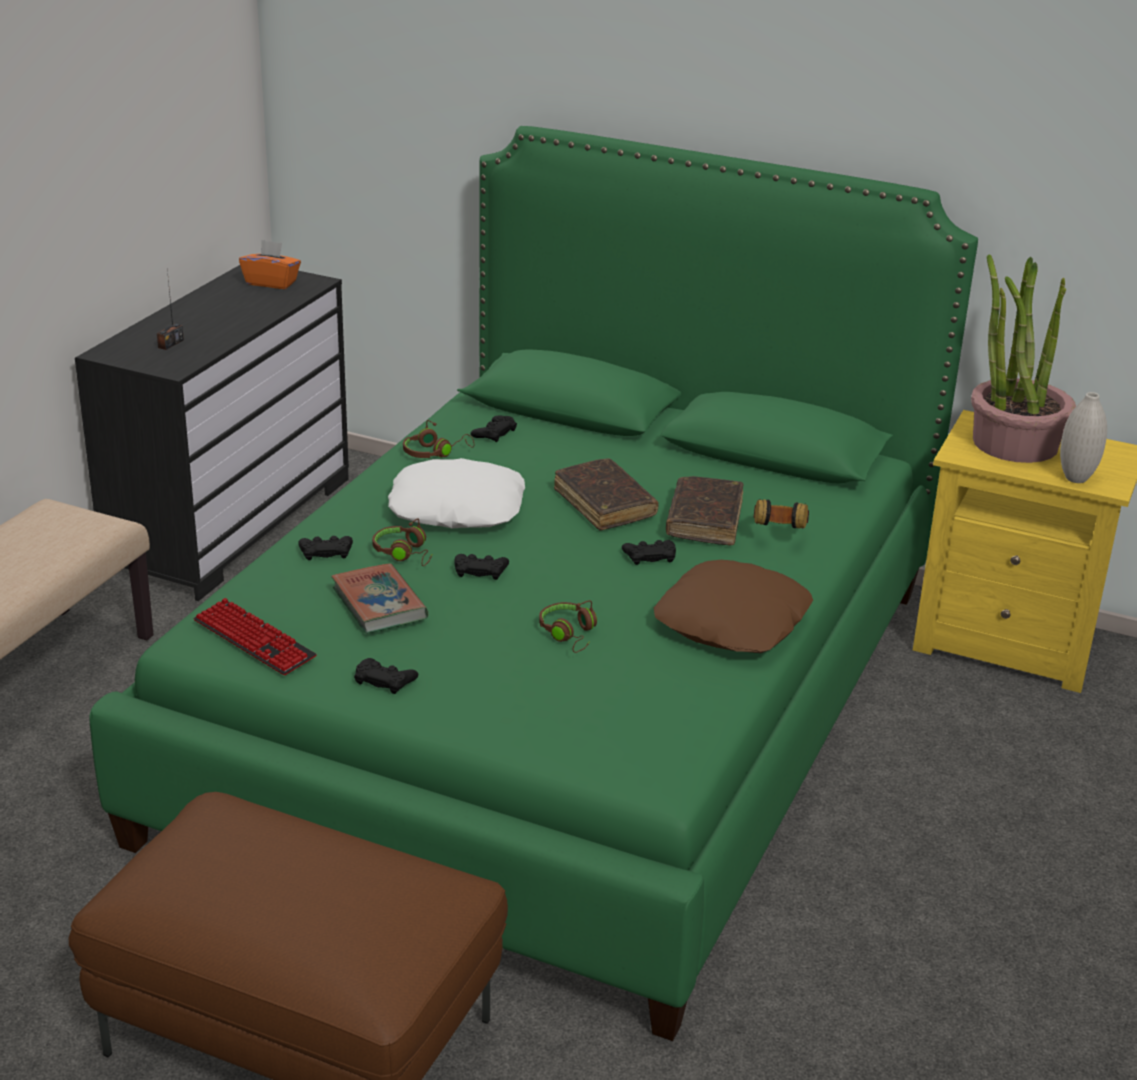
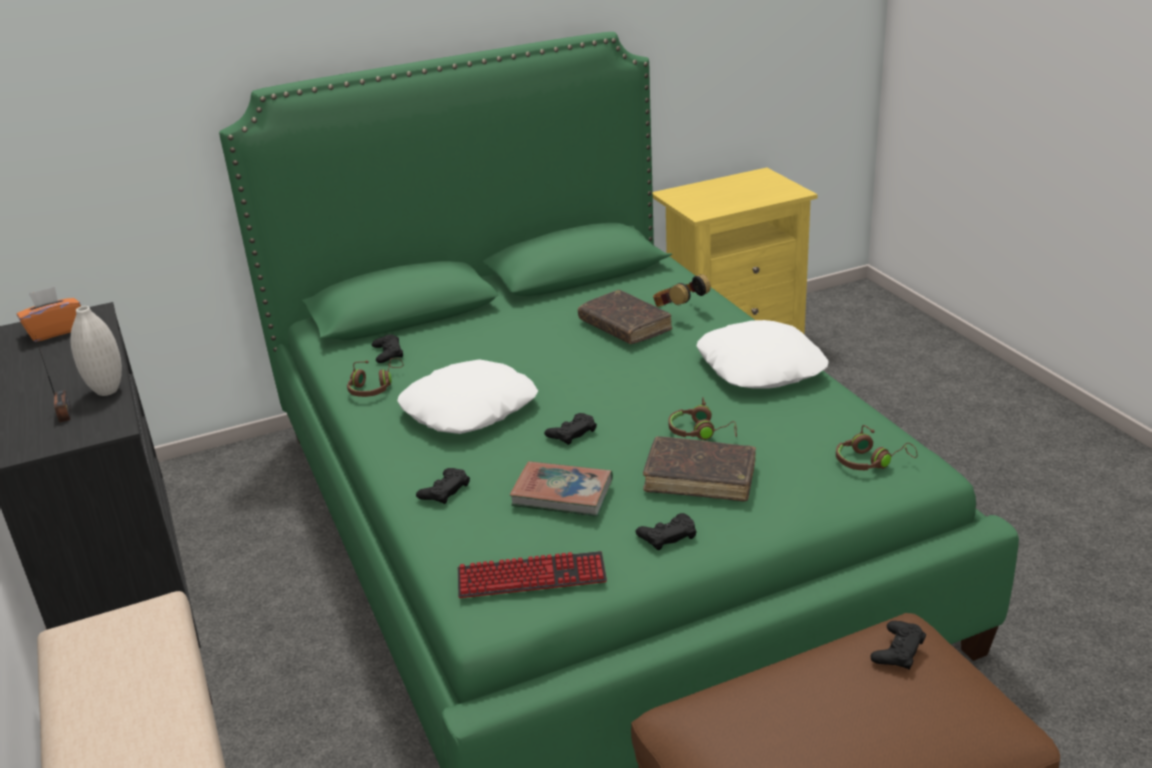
camera: 45 degrees left, 0 degrees up
(405, 553) = (504, 455): brown headphones -> brown headphones (871, 461)
(604, 504) = (552, 351): brown book -> brown book (700, 478)
(650, 556) = (642, 362): black game controller -> black game controller (898, 650)
(733, 622) = (761, 367): brown pillow -> white pillow
(1014, 443) = (710, 195): potted plant -> none
(1076, 478) = (774, 196): white vase -> white vase (107, 391)

